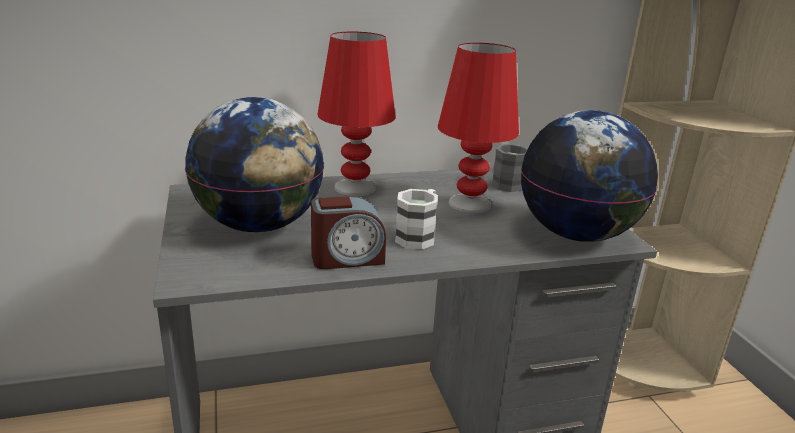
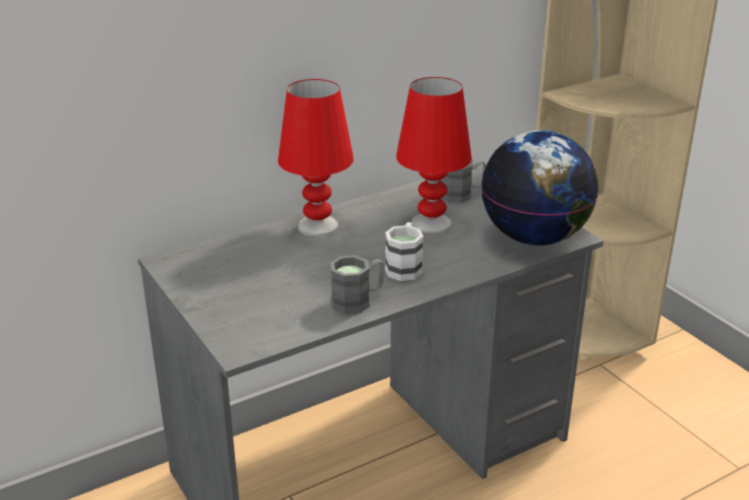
camera: 15 degrees left, 5 degrees up
(259, 225) = (259, 285): globe -> none
(347, 258) = (358, 300): alarm clock -> grey mug

